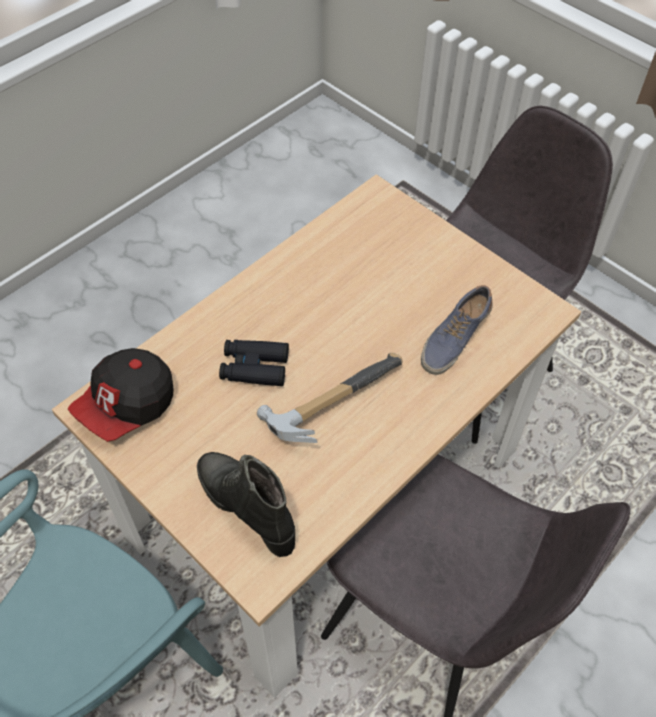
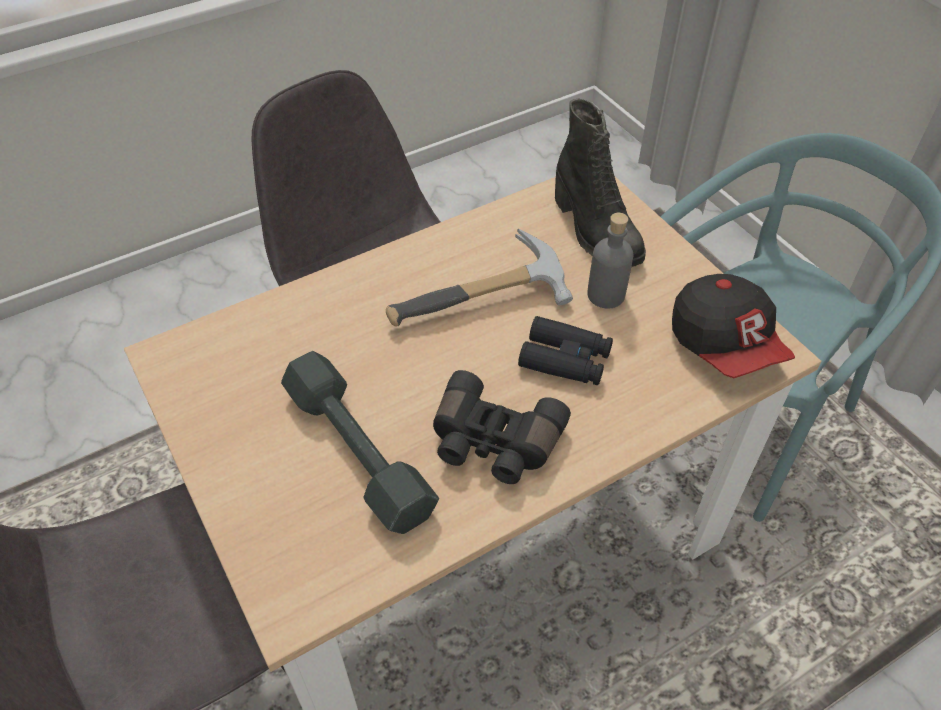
camera: 165 degrees left, 5 degrees down
(128, 406) = (725, 344): cap -> cap turned 105 degrees clockwise
(229, 434) = (606, 295): none -> grey bottle
(293, 297) = (493, 443): none -> black binoculars
(379, 275) = (357, 451): none -> grey dumbbell
(454, 339) = (304, 344): shoe -> none

